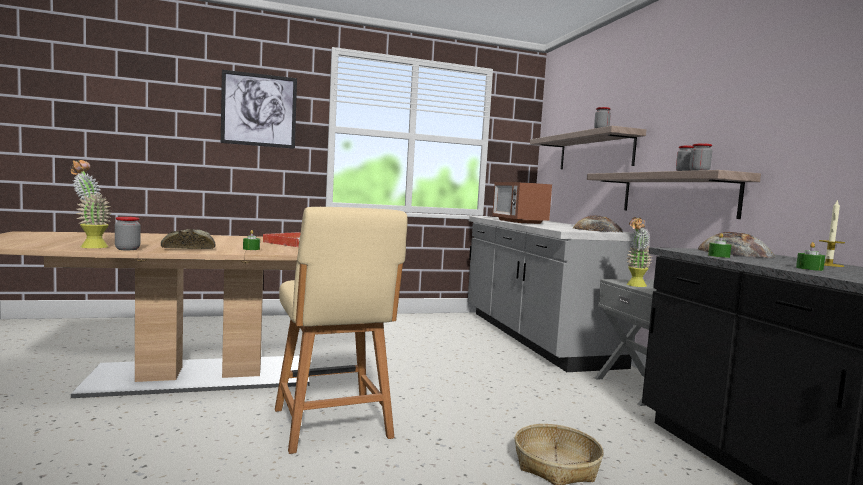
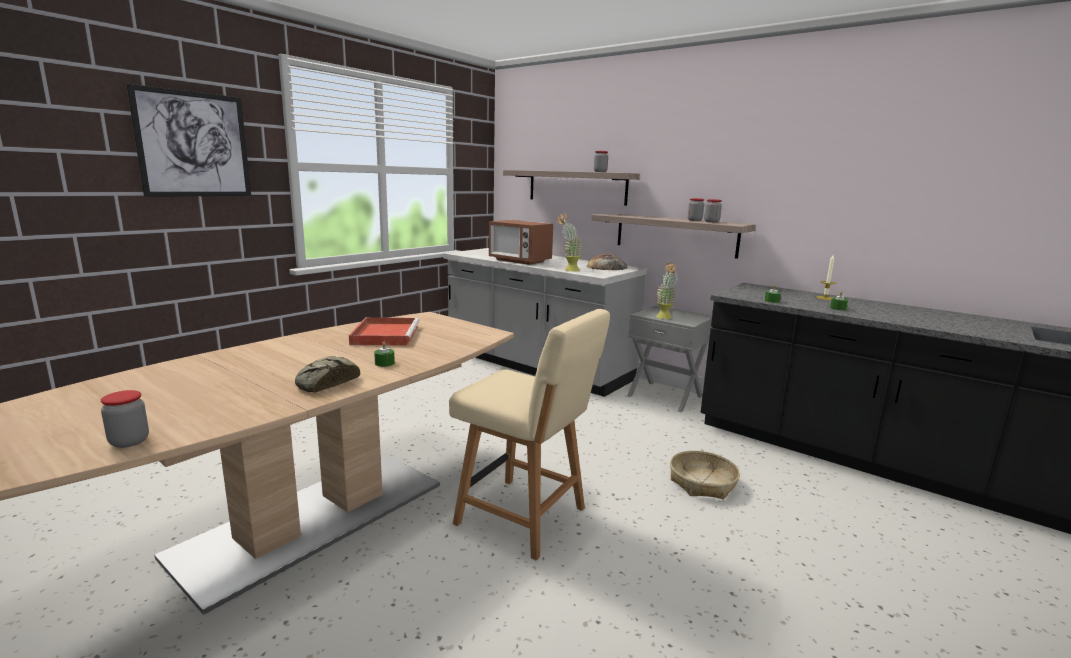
camera: 35 degrees left, 10 degrees up
(89, 246) = (214, 418): potted plant -> potted plant (568, 270)
(127, 249) = (276, 408): jar -> jar (129, 441)
(734, 253) = (759, 291): bread -> none

